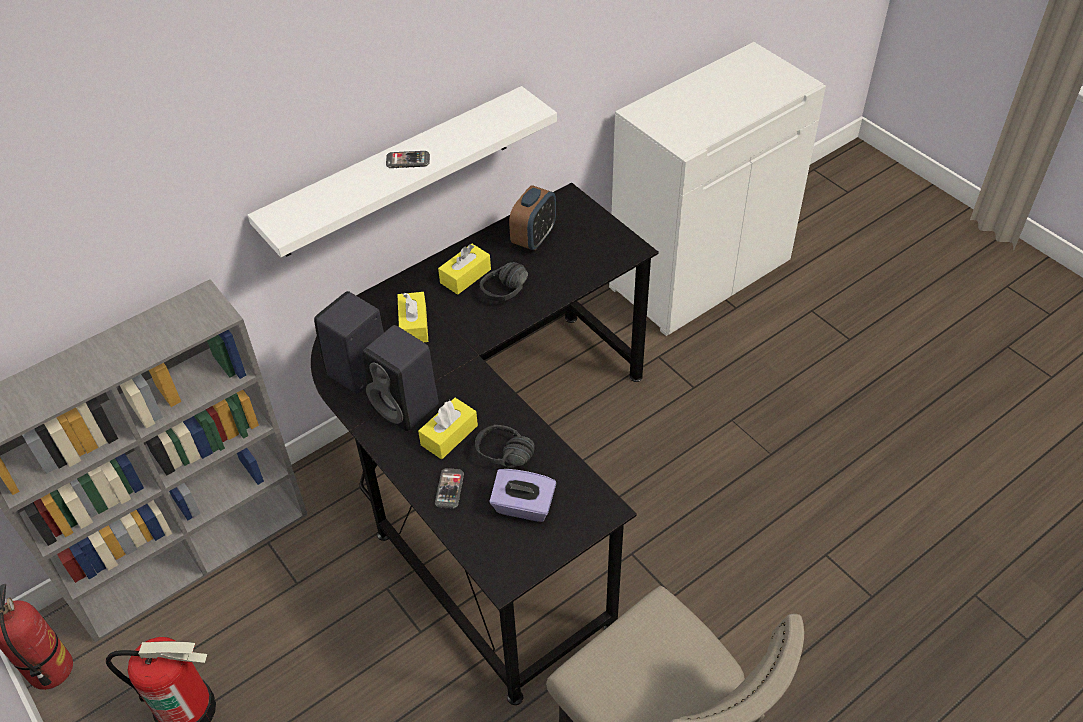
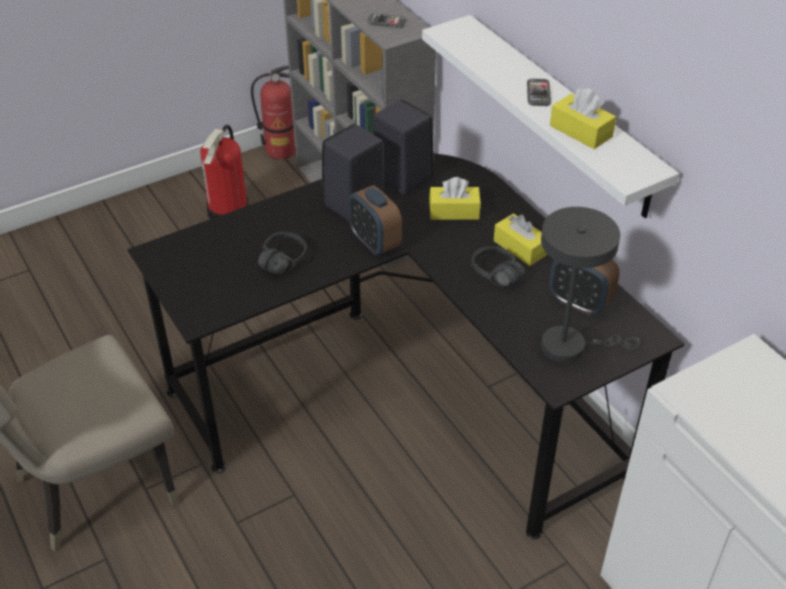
camera: 95 degrees right, 5 degrees down
(449, 435) = (313, 228): yellow tissue box -> yellow tissue box (580, 131)
(449, 489) = (254, 226): phone -> phone (386, 22)
(468, 381) = (374, 242): none -> alarm clock
(523, 507) = (220, 268): purple tissue box -> none
(587, 243) = (570, 346): none -> grey table lamp

